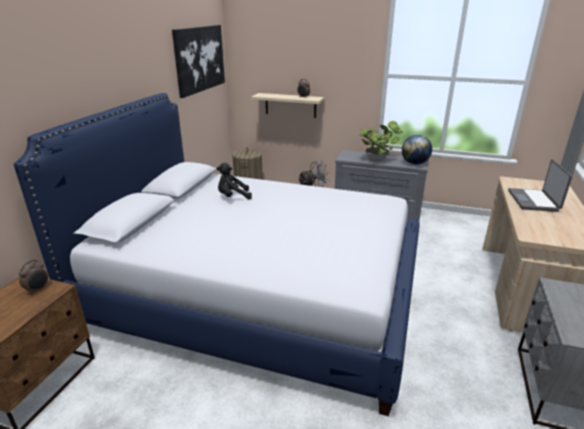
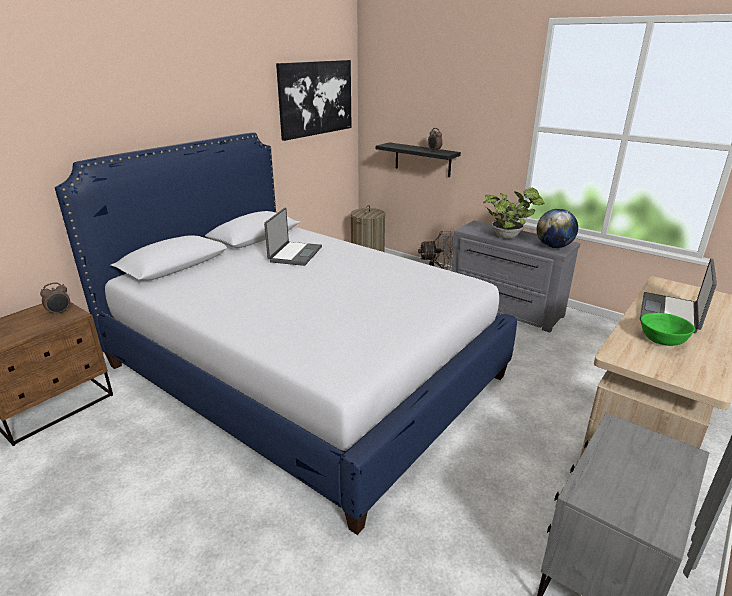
camera: 20 degrees right, 0 degrees up
(233, 197) = (294, 254): black plush toy -> laptop
(290, 105) = (422, 159): beige shelf -> black shelf
(544, 219) = (662, 339): none -> green bowl

